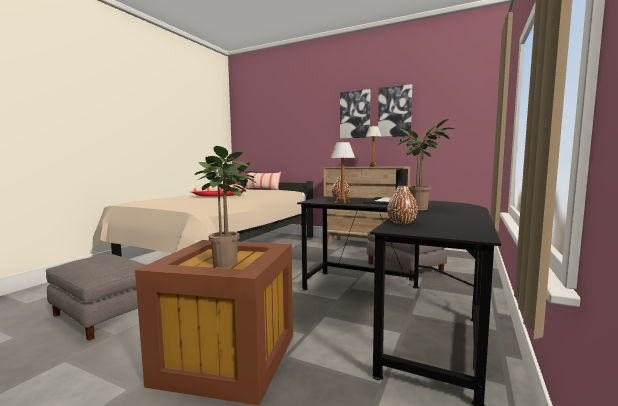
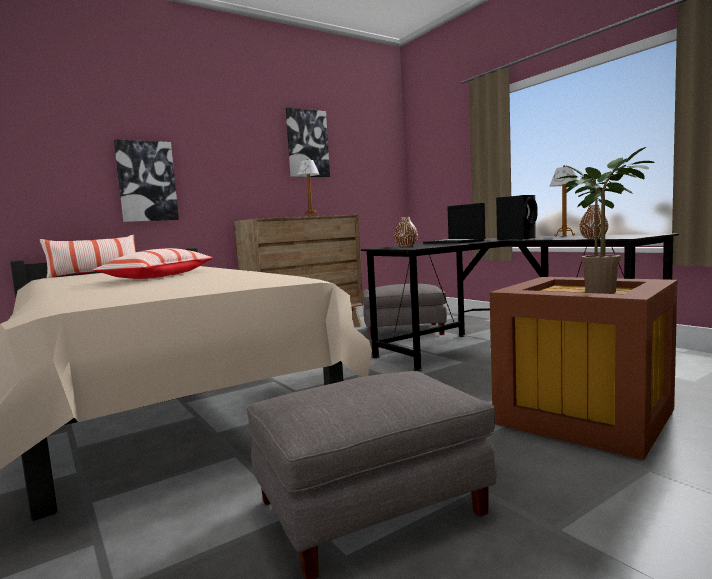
camera: 60 degrees left, 0 degrees up
(342, 202) = (442, 245): table lamp -> table lamp (564, 236)
(355, 114) = (255, 141): picture -> picture (146, 181)
(420, 208) = (517, 239): potted plant -> black speaker

